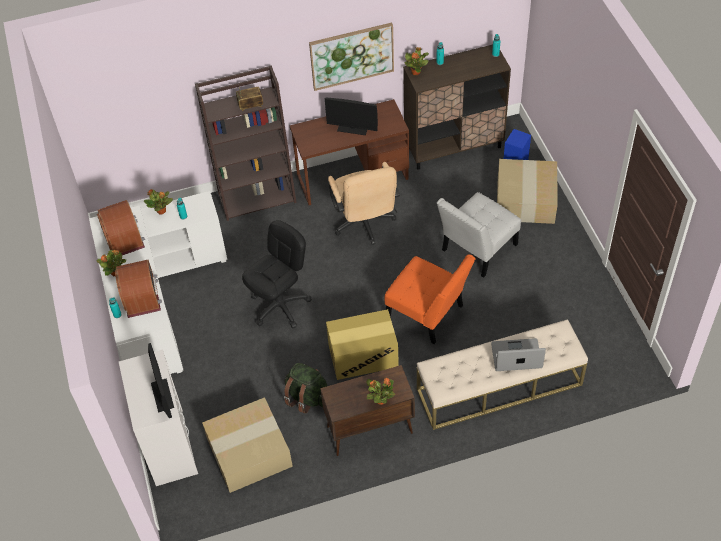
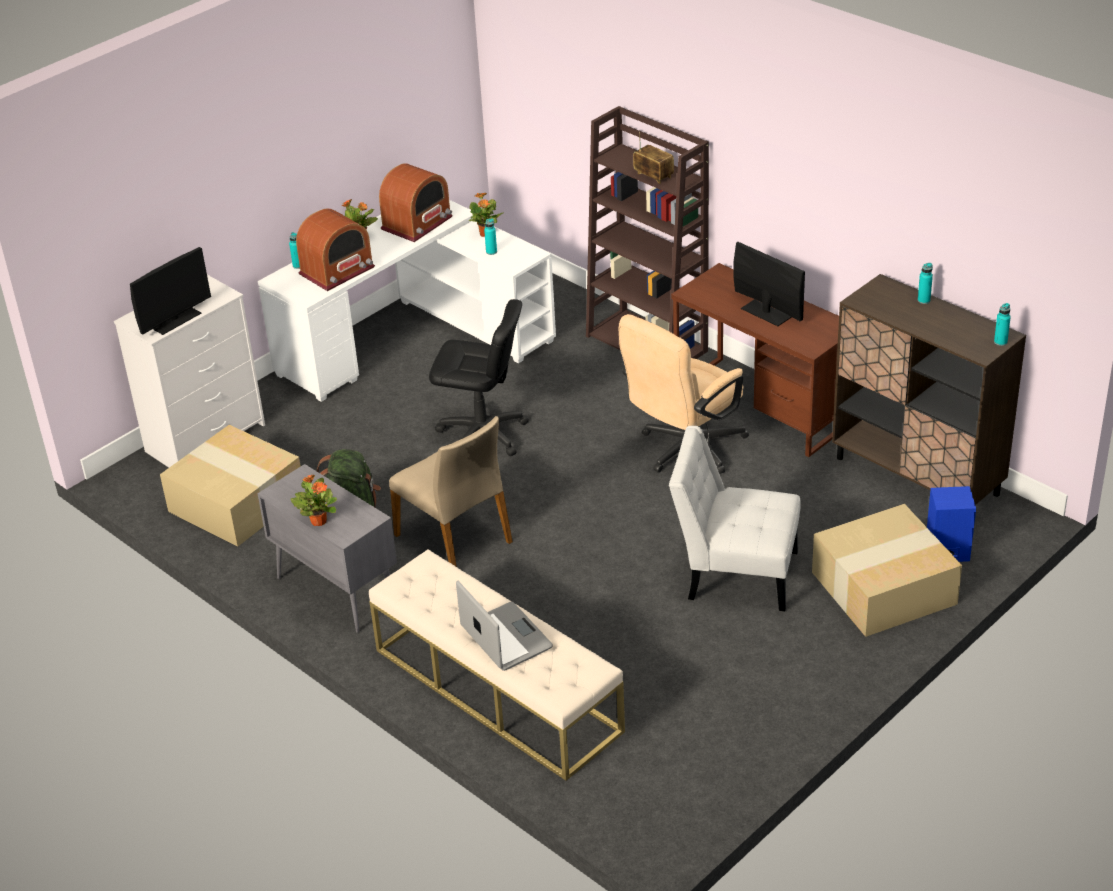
camera: 60 degrees right, 15 degrees down
(352, 55) = (816, 204): picture -> none
(352, 128) = (766, 313): monitor -> monitor turned 150 degrees clockwise
(363, 356) = (455, 538): cardboard box -> beige chair
(368, 430) = (336, 591): brown cabinet -> grey cabinet
(416, 72) = (880, 287): potted plant -> none
(428, 315) = (573, 571): orange chair -> none

